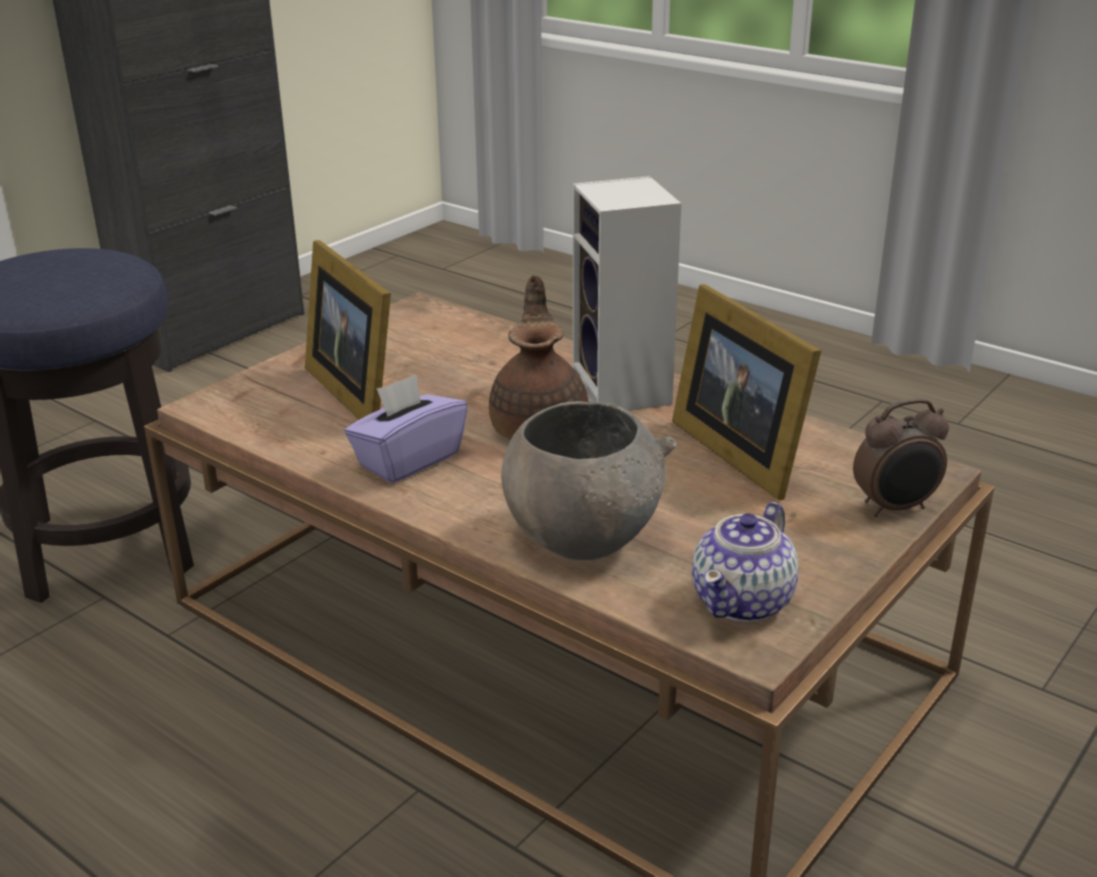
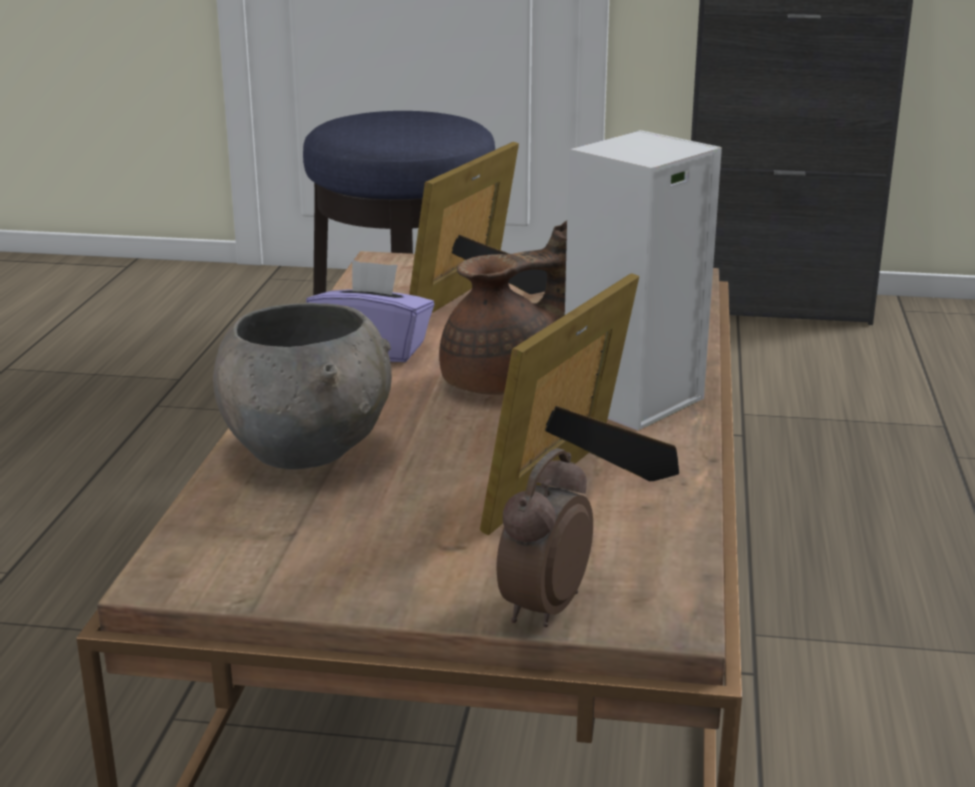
camera: 60 degrees right, 5 degrees down
(744, 601) = (250, 554): teapot -> none
(895, 508) = (541, 608): alarm clock -> alarm clock turned 75 degrees clockwise

